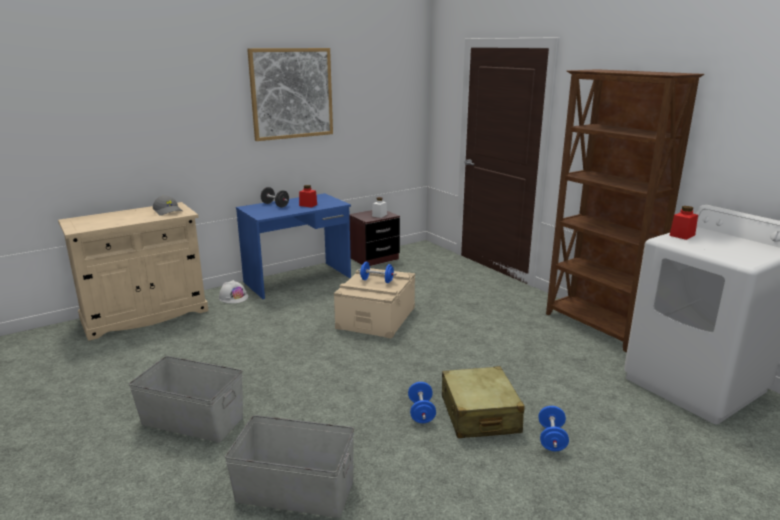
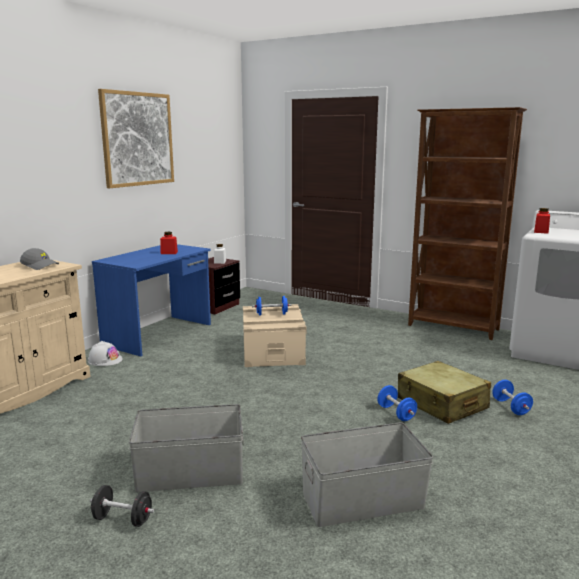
camera: 25 degrees left, 5 degrees down
(275, 205) = (134, 256): black dumbbell -> black dumbbell (122, 519)

